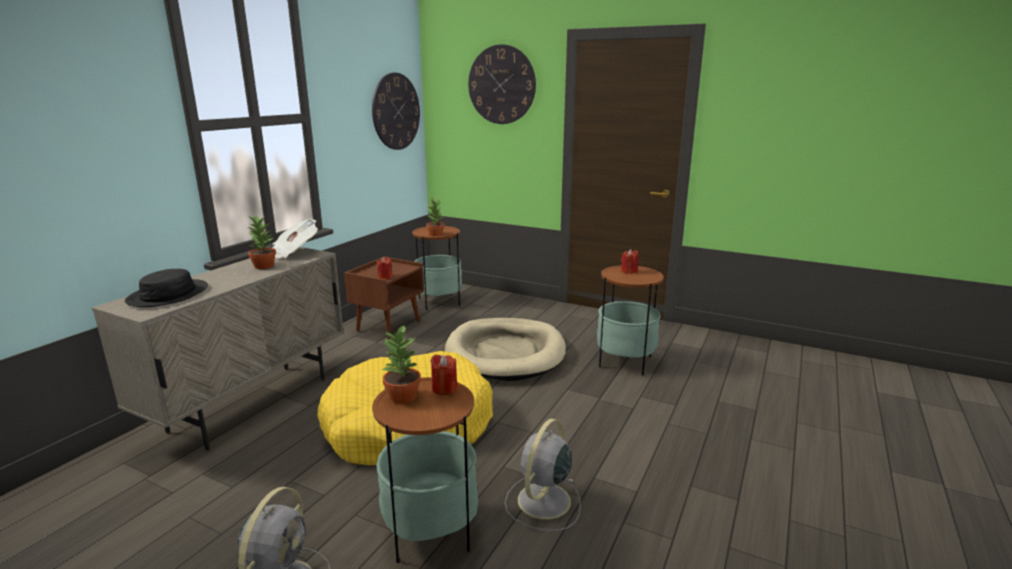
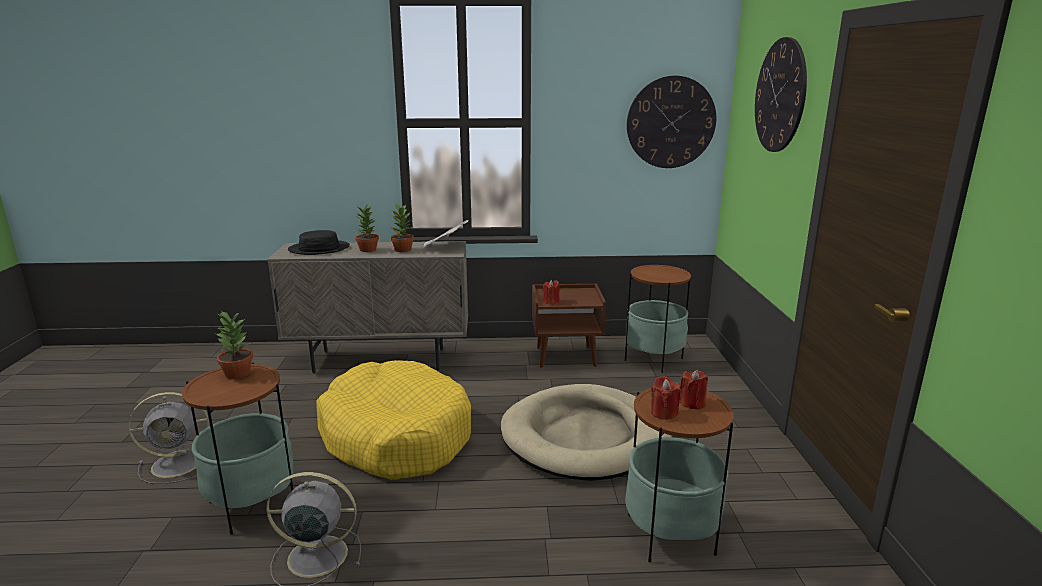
camera: 60 degrees right, 0 degrees up
(436, 234) = (648, 276): potted plant -> potted plant (368, 250)
(444, 388) = (256, 384): red candle -> red candle (664, 413)

